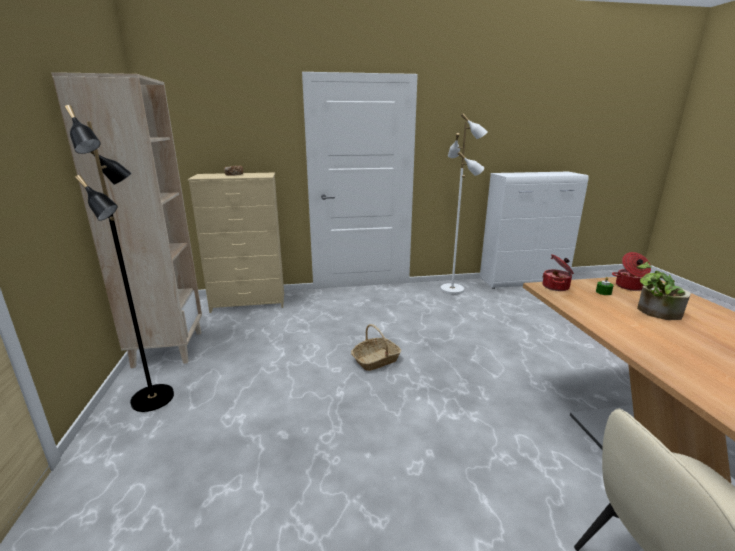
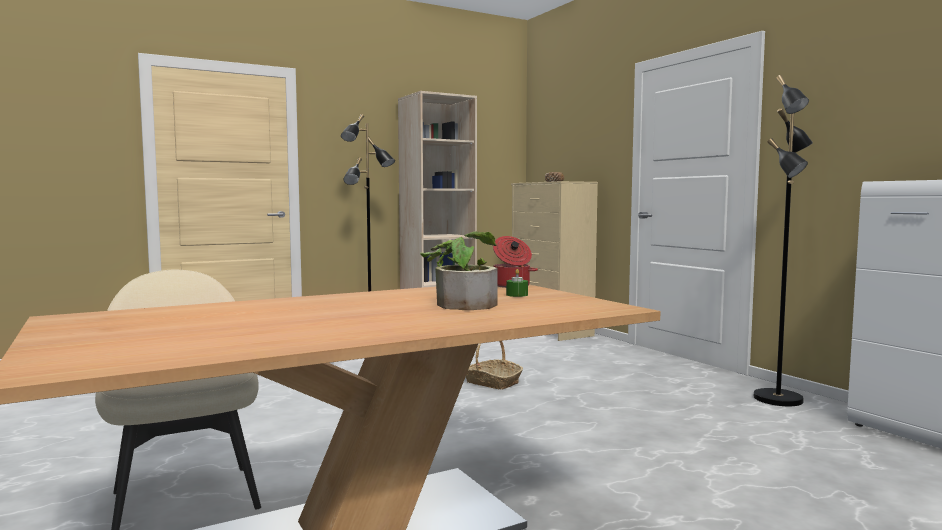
camera: 70 degrees right, 15 degrees down
(452, 289) = (779, 399): white floor lamp -> black floor lamp
(629, 287) = (563, 302): cooking pot -> none

